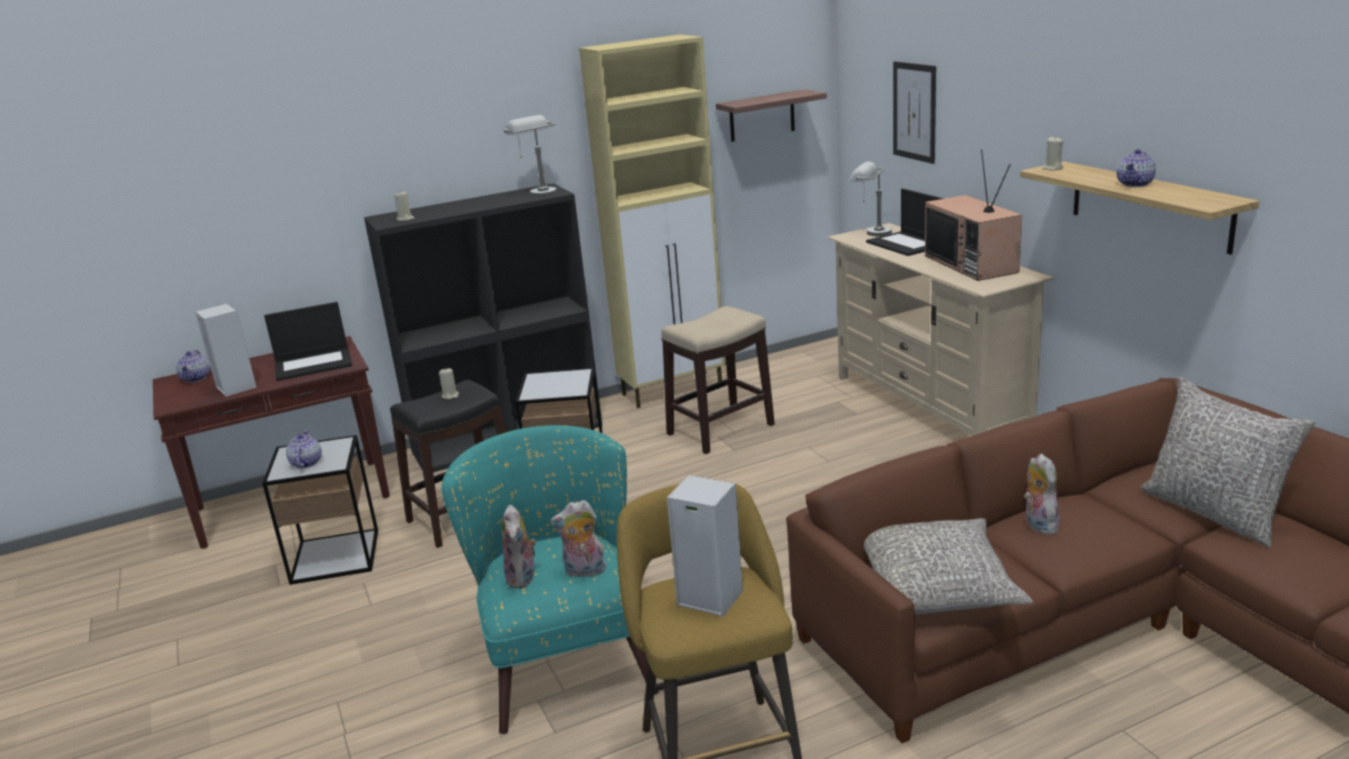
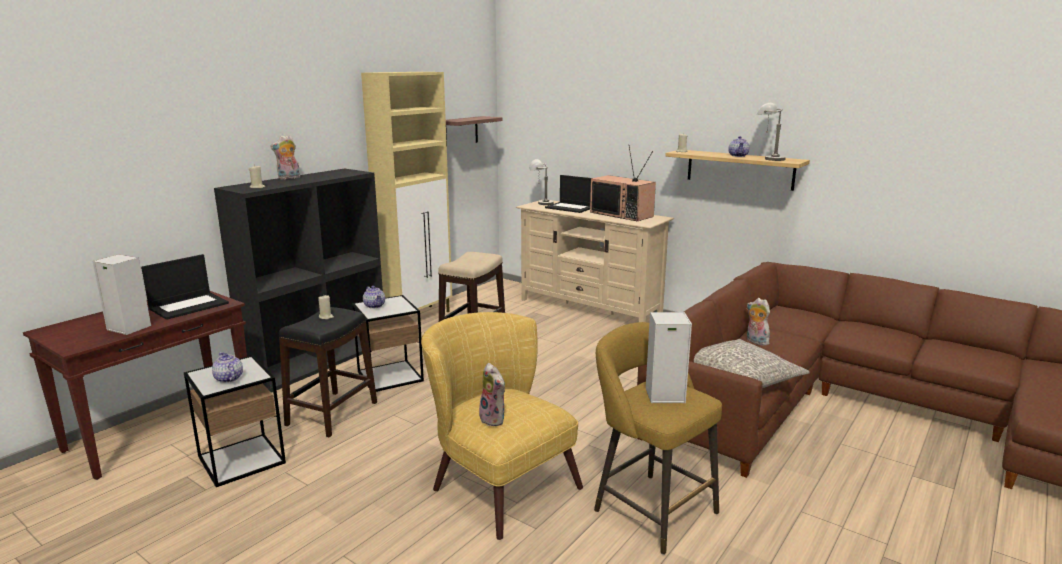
camera: 30 degrees left, 5 degrees down
(196, 378) = (75, 326): teapot -> teapot (374, 306)
(538, 192) = (343, 172): grey table lamp -> grey table lamp (767, 159)
(564, 656) = (497, 482): turquoise armchair -> yellow armchair
(584, 572) = (533, 407): plush toy -> plush toy (288, 178)
(914, 112) = (565, 128): picture -> none
(1214, 512) = (825, 324): grey pillow -> none

